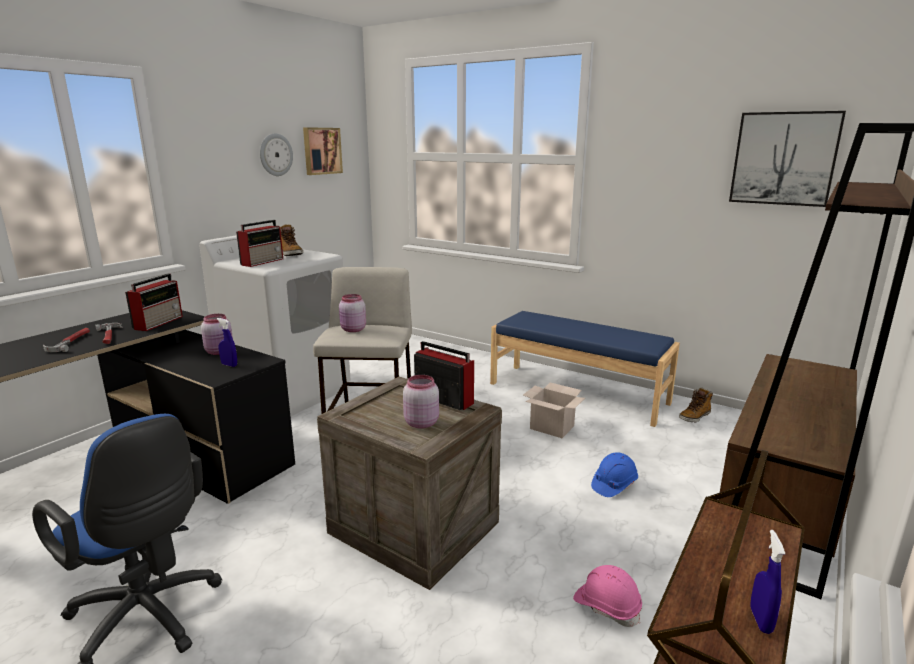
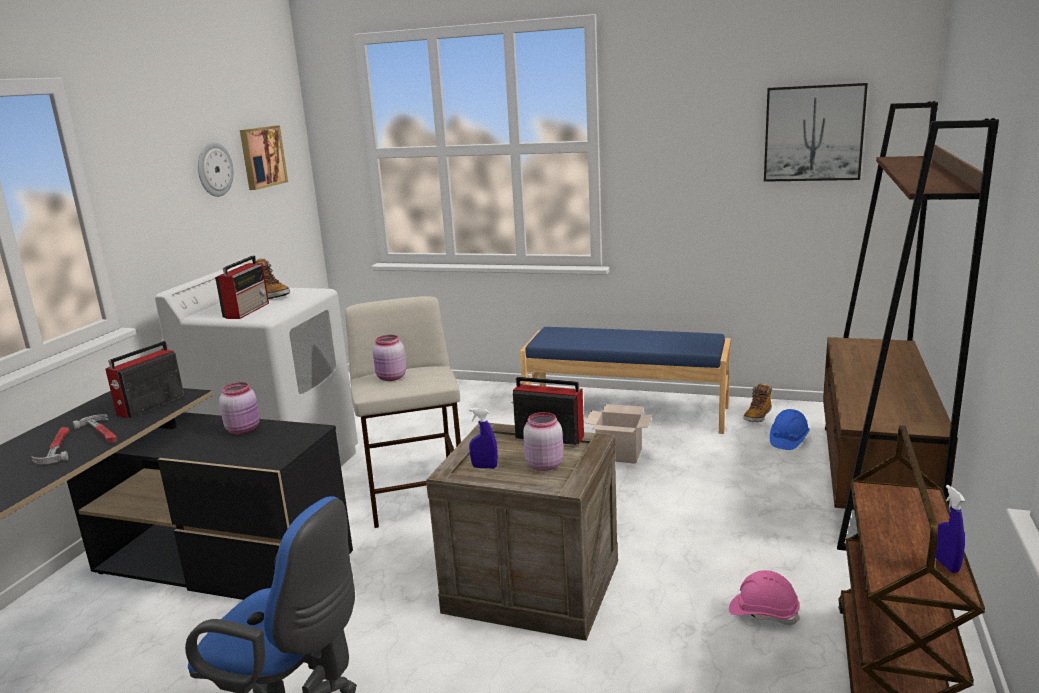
camera: 15 degrees left, 0 degrees up
(159, 322) = (149, 406): radio -> radio turned 150 degrees counterclockwise
(229, 365) = (272, 442): blue spray bottle -> blue spray bottle (484, 467)
(614, 485) = (713, 500): blue hard hat -> blue hard hat (788, 440)

